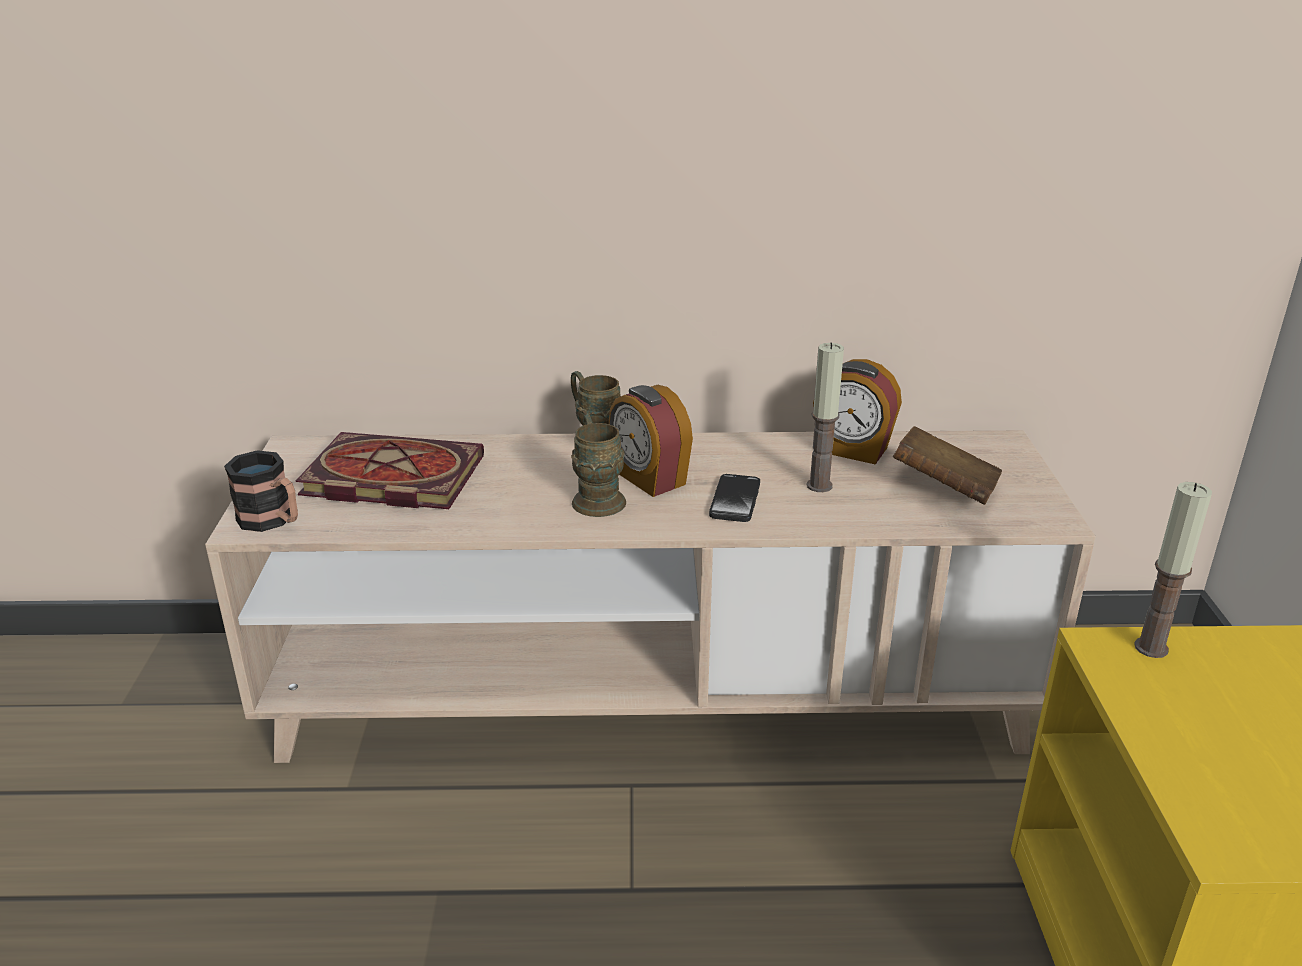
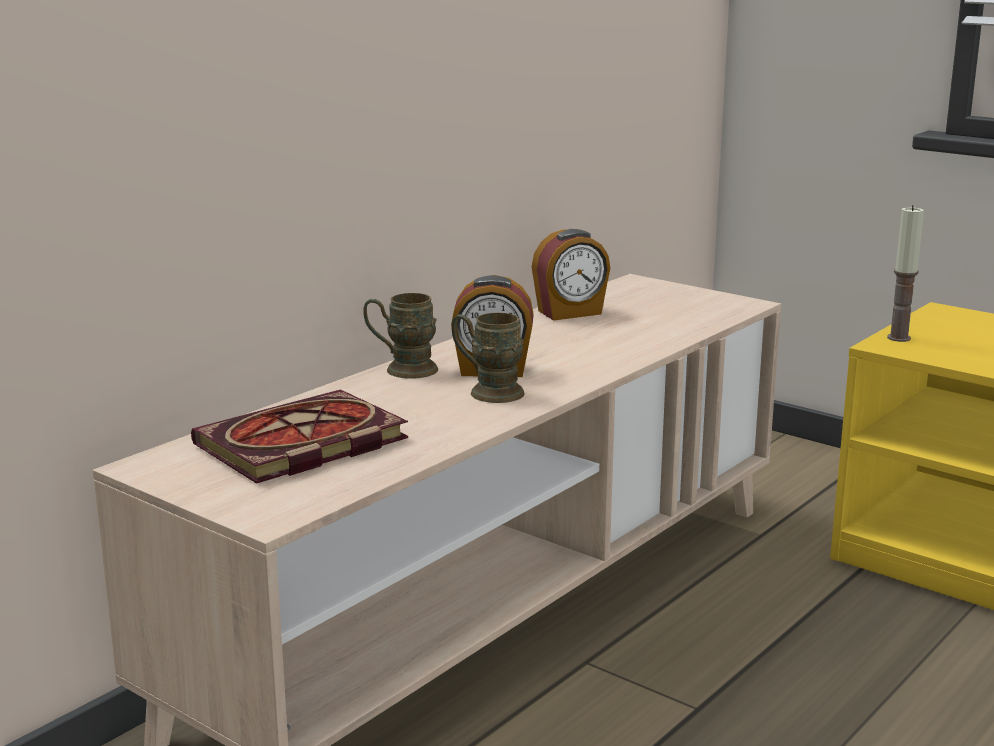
camera: 50 degrees left, 10 degrees down
(272, 521) = (282, 505): mug -> none
(735, 500) = (574, 358): phone -> none
(819, 486) = (600, 334): candle -> none
(944, 489) = (666, 311): brown book -> none

